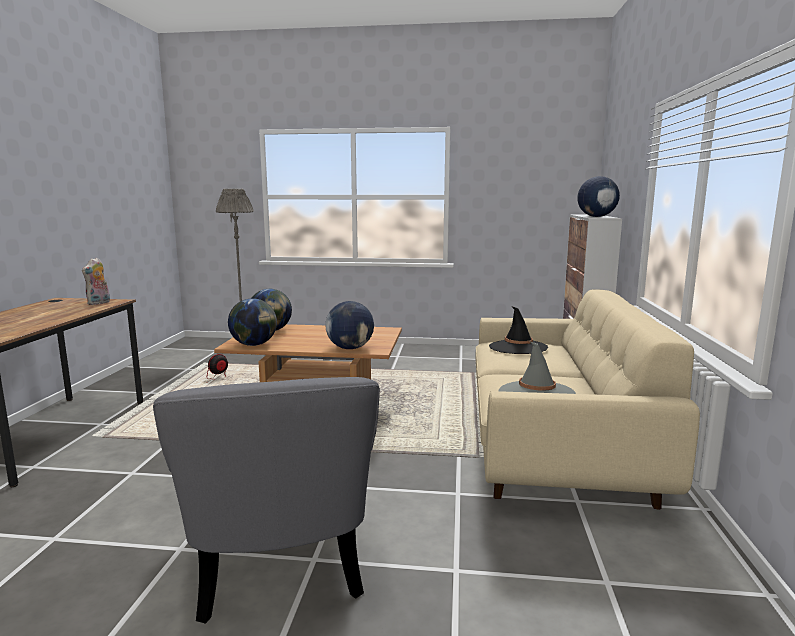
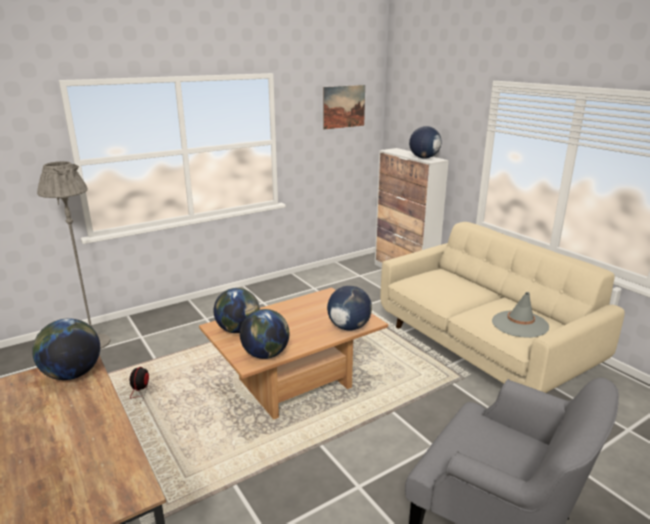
camera: 40 degrees left, 10 degrees up
(99, 303) = (72, 374): plush toy -> globe
(518, 347) = (433, 282): black hat -> none
(539, 165) = (344, 106): none -> picture

